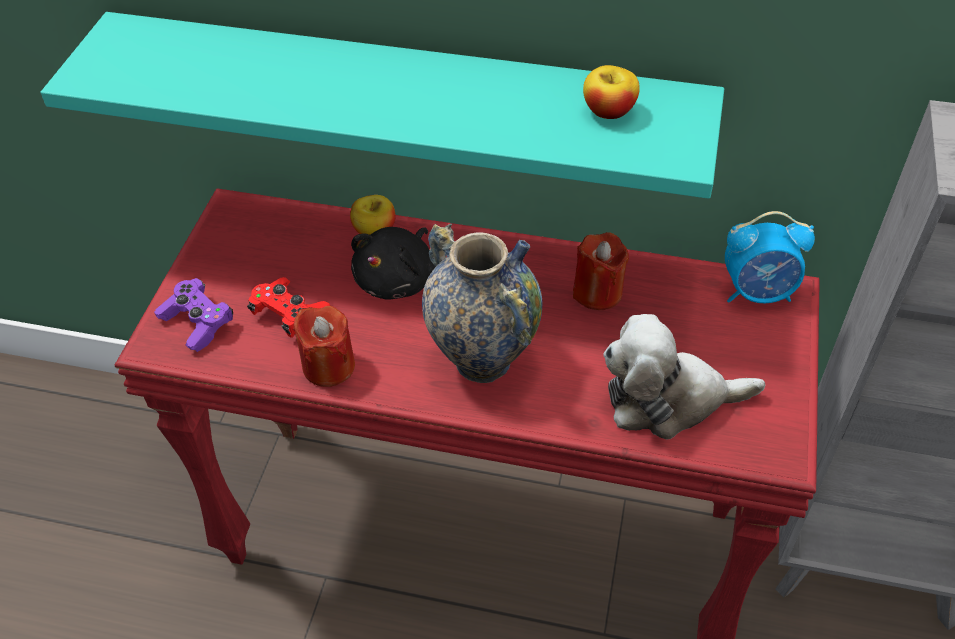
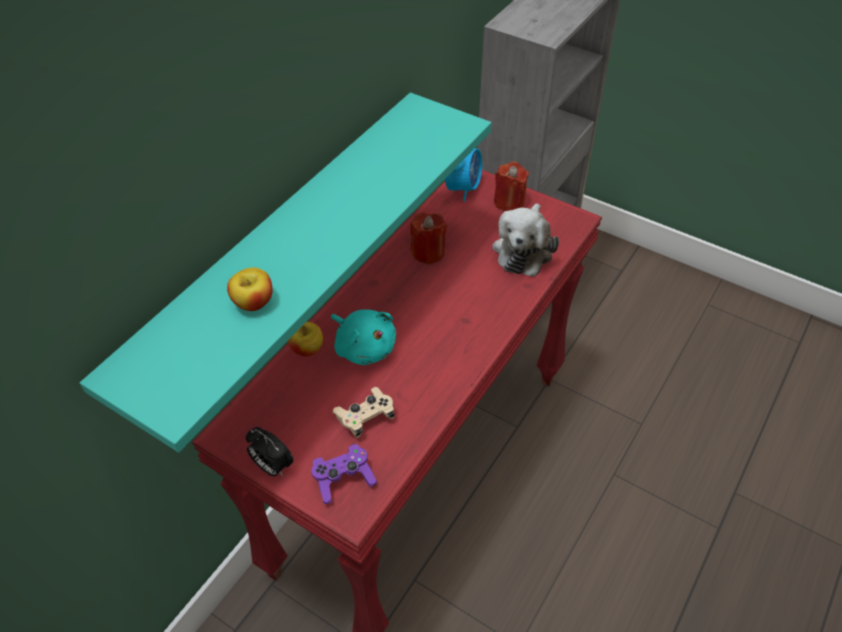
camera: 70 degrees left, 0 degrees up
(199, 259) = (272, 466): none -> alarm clock
(290, 315) = (365, 417): red game controller -> beige game controller
(328, 366) = (426, 404): red candle -> red candle (509, 201)
(398, 279) = (364, 347): black plush toy -> turquoise plush toy
(482, 360) = (458, 322): vase -> none
(608, 111) = (406, 139): apple -> apple (254, 302)

